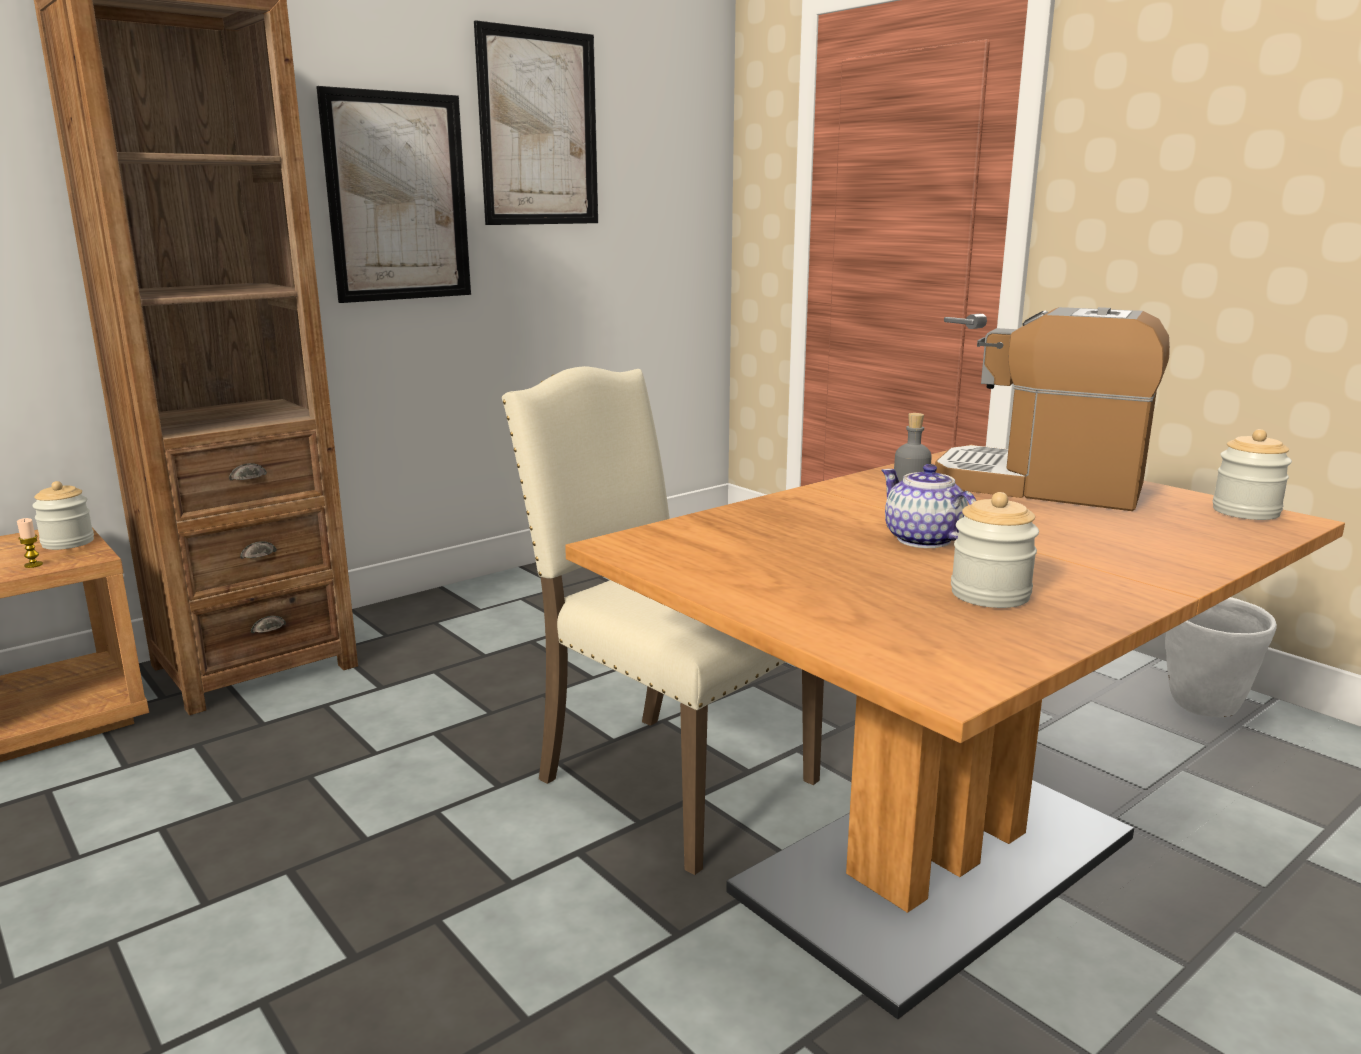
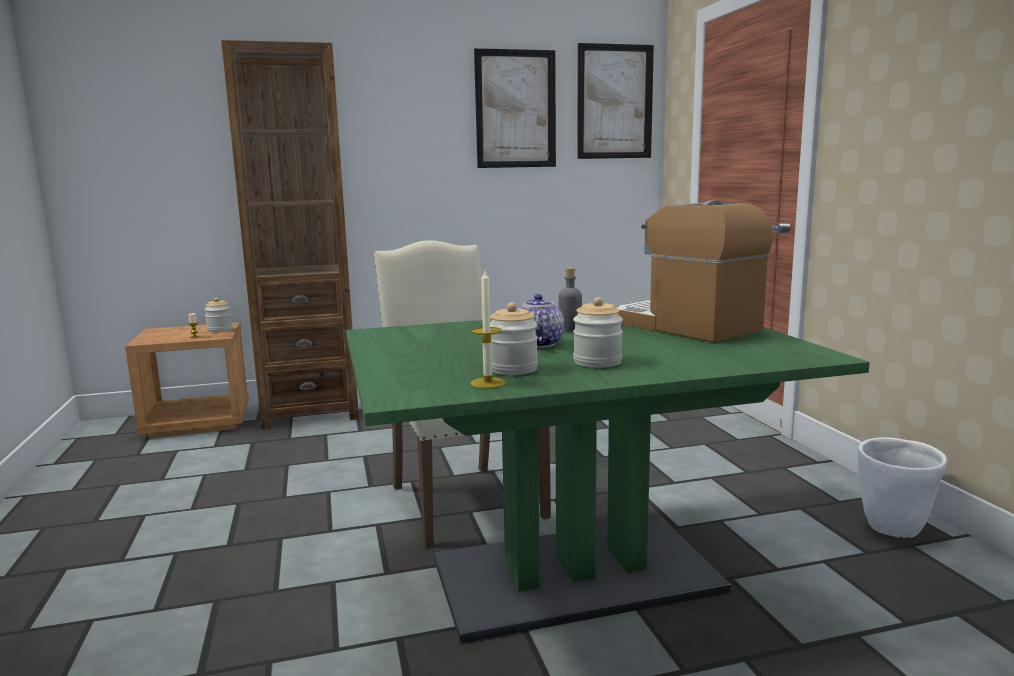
camera: 25 degrees right, 5 degrees down
(398, 197) = (422, 152): picture -> picture (614, 102)
(937, 864) = (575, 575): brown dining table -> green dining table
(1013, 628) = (488, 383): none -> candle
(1245, 512) = (801, 349): jar -> jar (597, 362)

